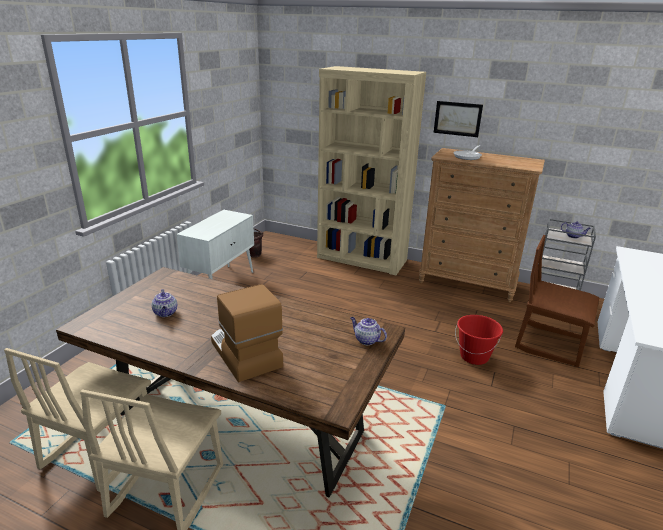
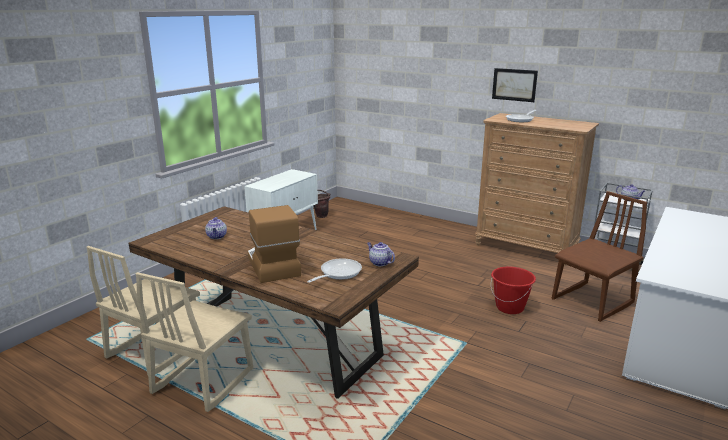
camera: 10 degrees right, 5 degrees down
(324, 359) = (338, 273): none -> frying pan
(362, 259) = (424, 223): beige bookcase -> none
(549, 343) = (593, 302): brown chair -> brown chair turned 105 degrees clockwise

